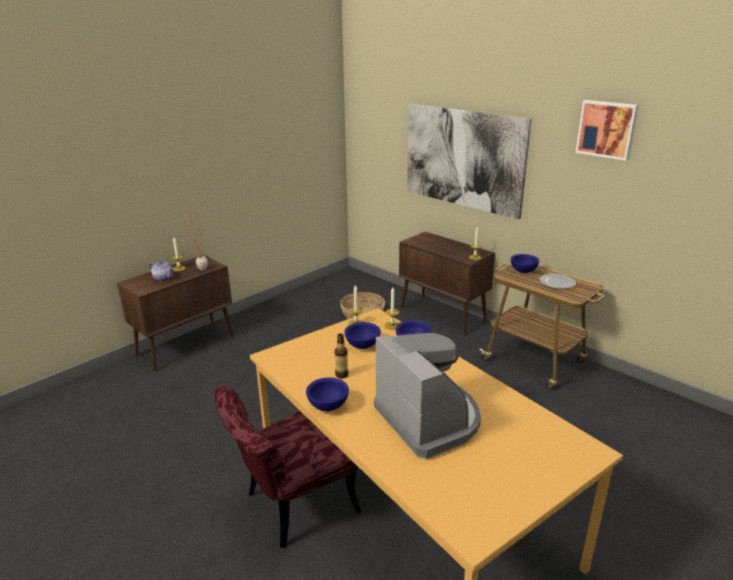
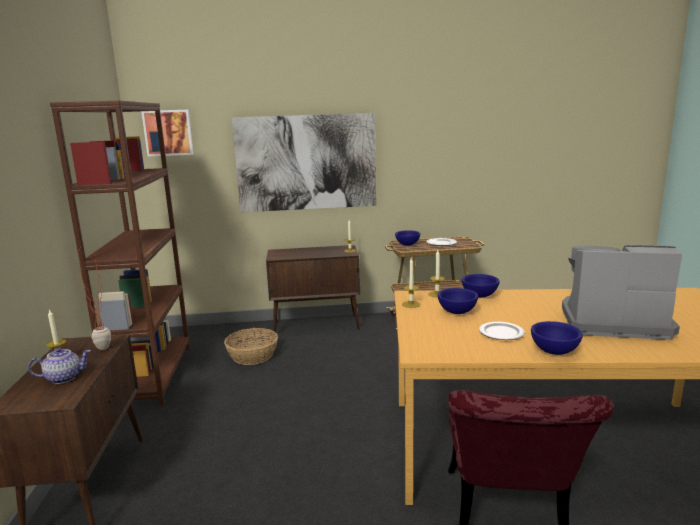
camera: 50 degrees left, 10 degrees down
(297, 299) = (153, 374): none -> brown bookcase
(341, 375) = (501, 332): bottle -> plate
(607, 129) = (441, 111): picture -> picture (168, 133)

